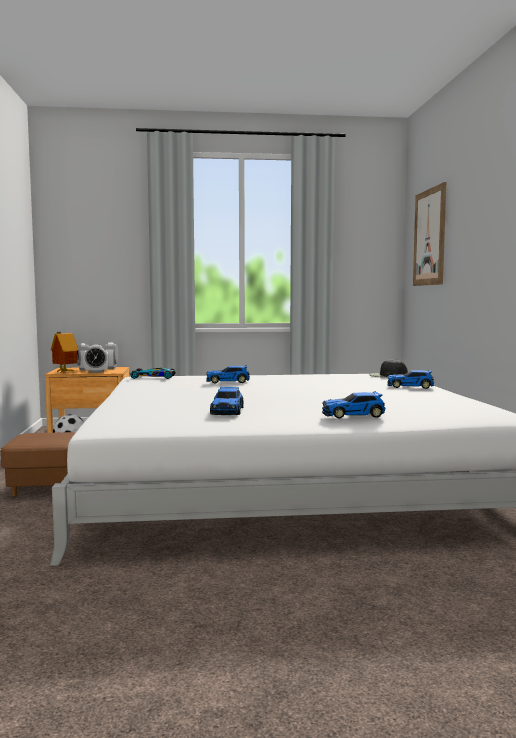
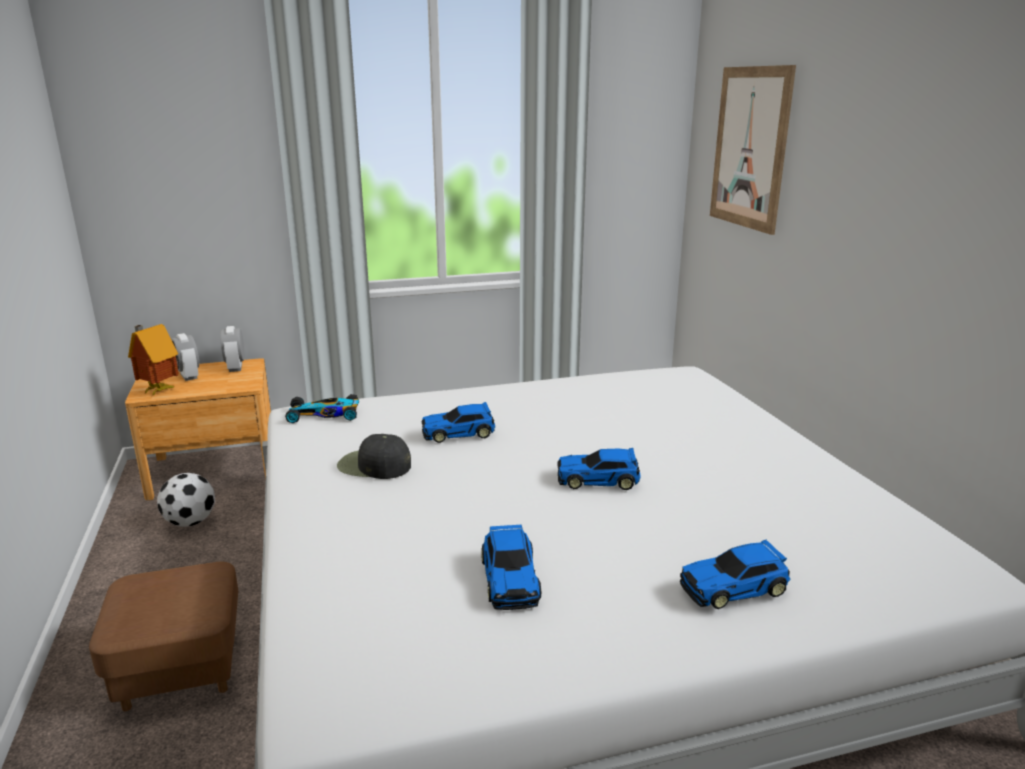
camera: 10 degrees left, 15 degrees up
(96, 372) = (214, 386): alarm clock -> none
(387, 376) = (688, 383): black cap -> black cap (373, 465)
(411, 386) = (748, 431): toy car -> toy car (599, 480)

